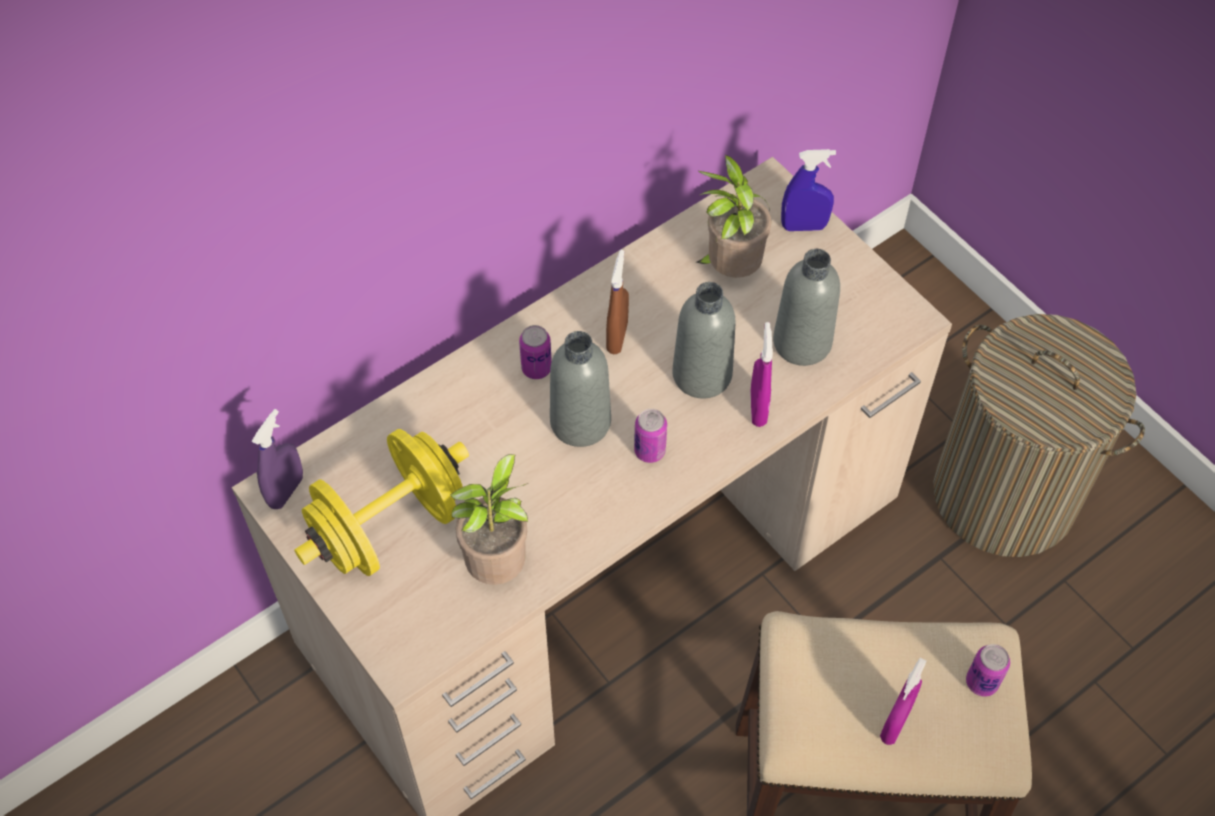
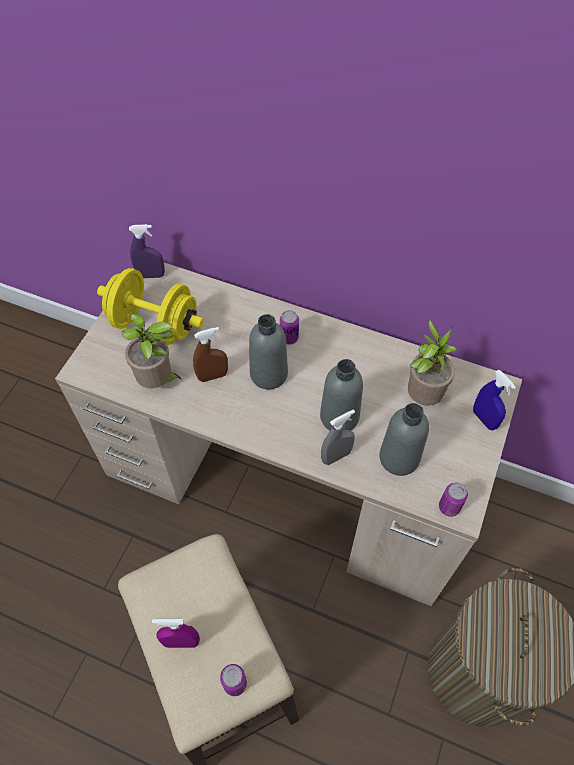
camera: 60 degrees right, 0 degrees up
(617, 337) = (335, 364): brown spray bottle -> brown spray bottle (212, 376)
(649, 451) = (271, 415): can -> can (449, 507)
(758, 408) = (336, 456): purple spray bottle -> grey spray bottle

